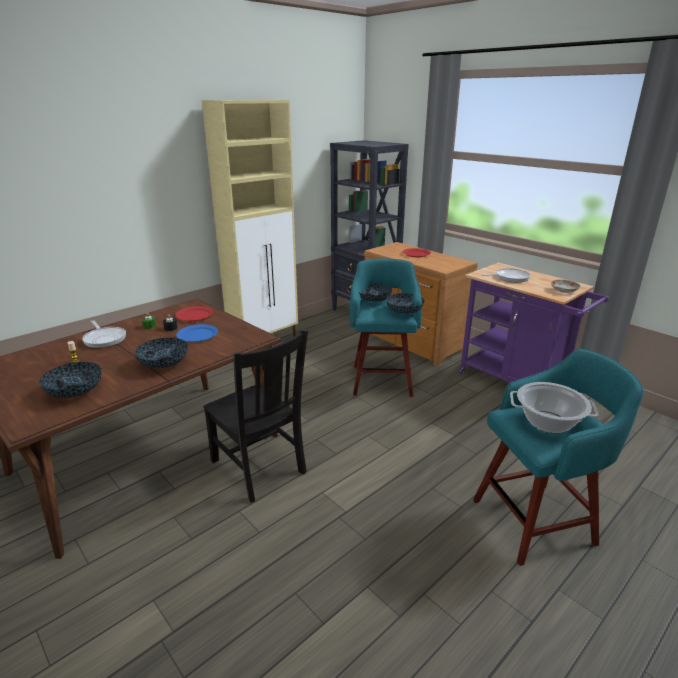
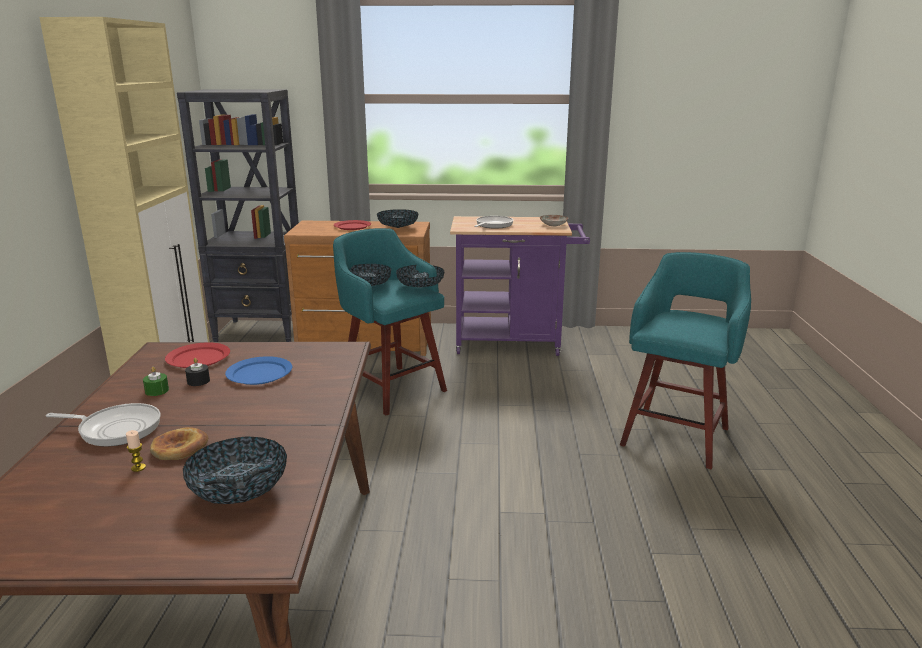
camera: 45 degrees left, 5 degrees down
(101, 359) = (179, 448): none -> bread
(164, 364) = (292, 414): bowl -> bowl (398, 228)
(259, 468) = (401, 530): black chair -> none
(548, 422) = (688, 323): cooking pot -> none

